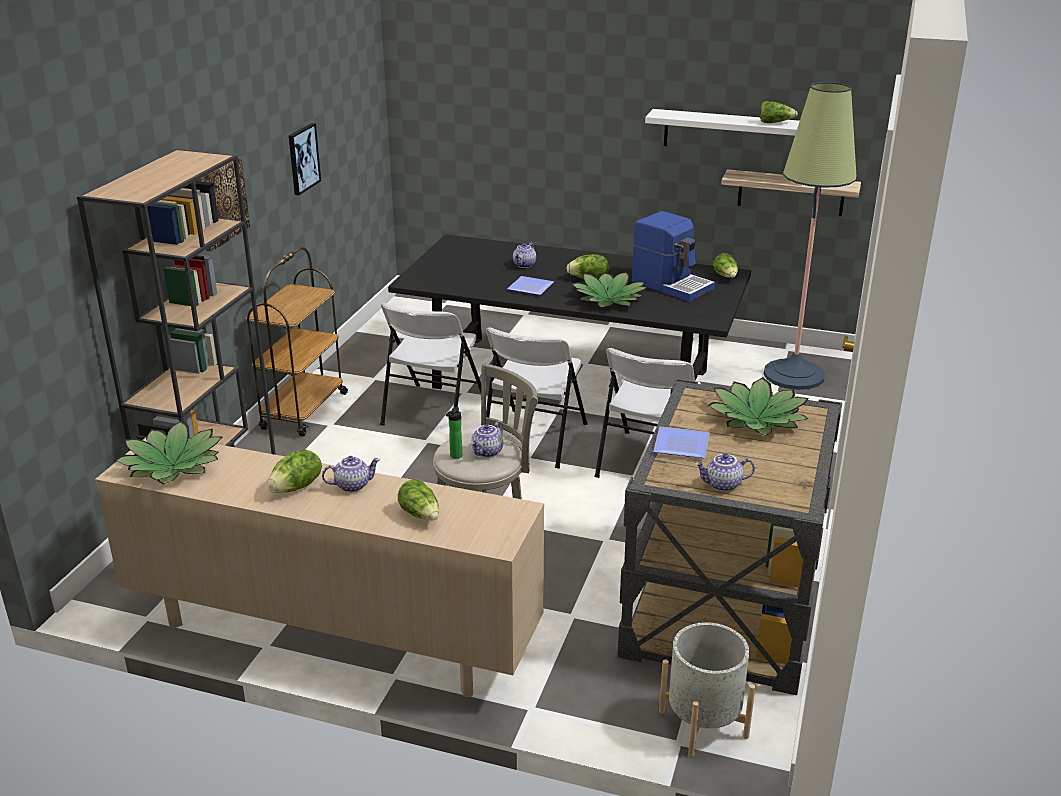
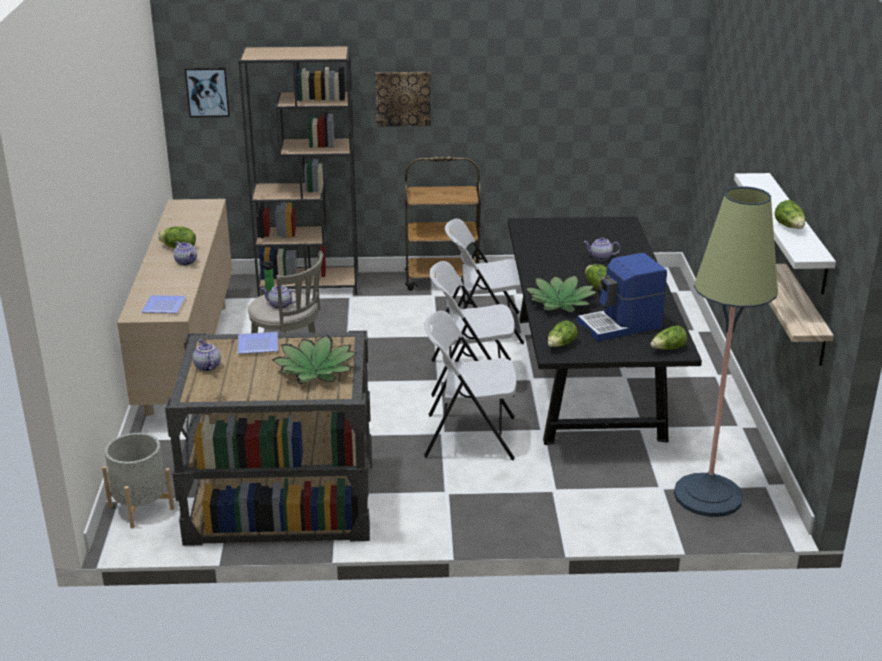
camera: 70 degrees right, 0 degrees up
(173, 465) = (189, 213): potted plant -> none
(303, 158) = (529, 100): picture -> picture (207, 91)
(421, 514) = (160, 287): lettuce -> lettuce (561, 345)
(530, 287) = (555, 267): plate -> plate (165, 305)
(672, 285) = (620, 325): coffee machine -> coffee machine turned 45 degrees clockwise

